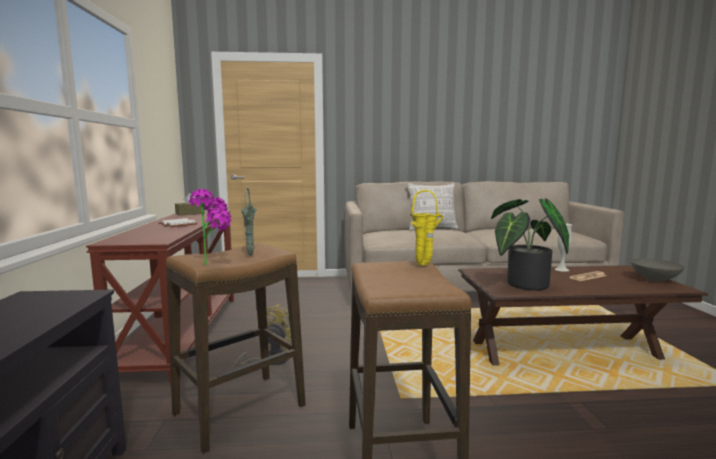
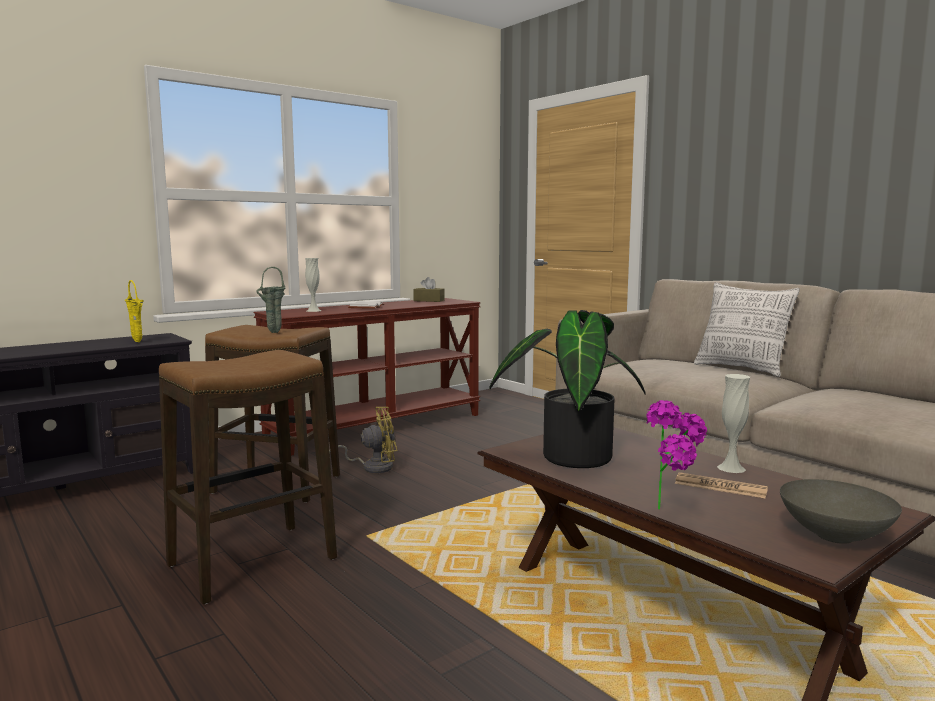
camera: 55 degrees right, 0 degrees up
(151, 234) = (313, 310): none -> white vase
(216, 263) = (231, 332): potted plant -> potted plant (673, 511)
(425, 265) = (292, 360): yellow vase -> yellow vase (138, 342)

